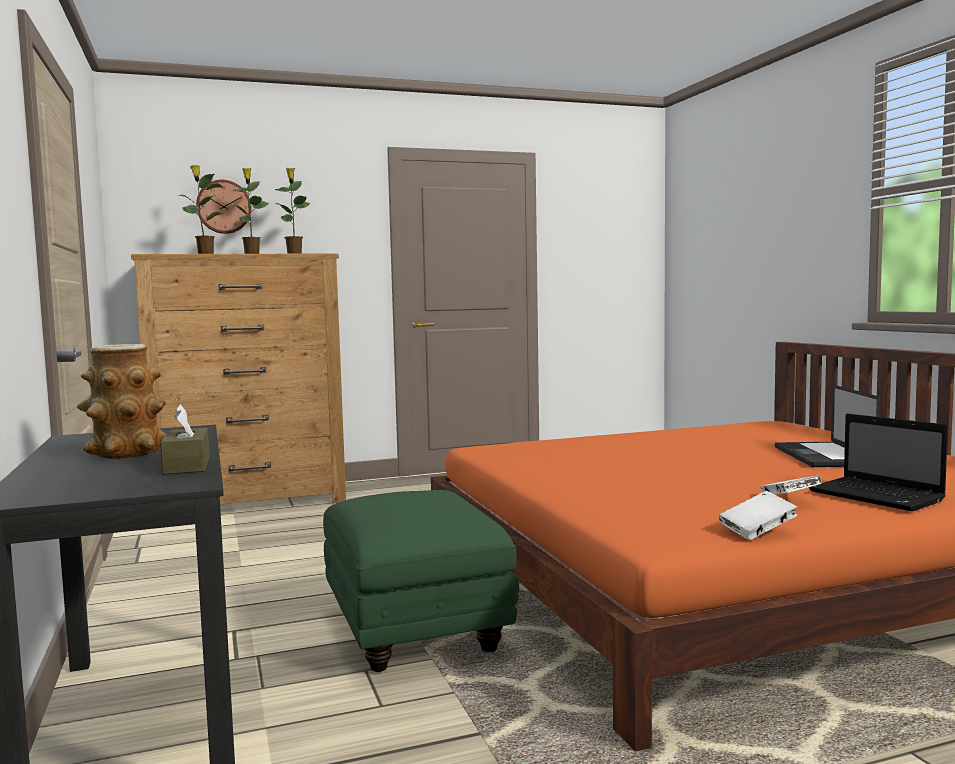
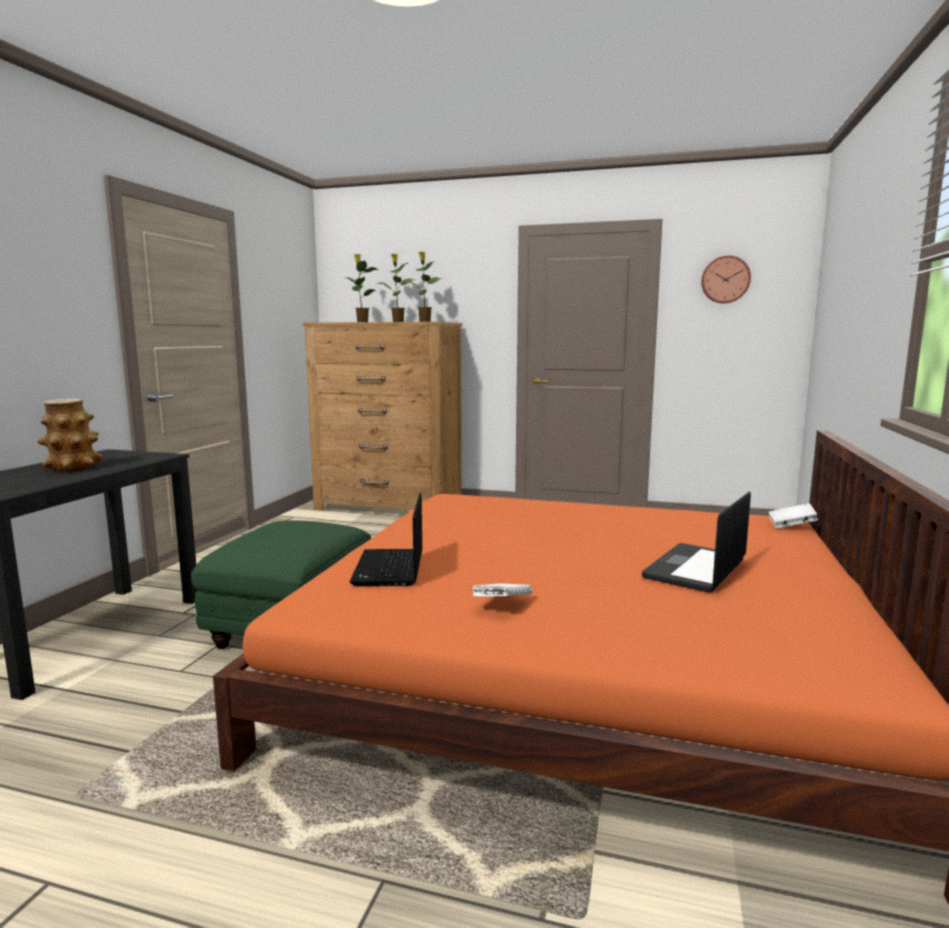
camera: 35 degrees right, 5 degrees up
(187, 465) = (49, 482): brown tissue box -> none
(223, 207) = (392, 283): wall clock -> wall clock (725, 279)
(757, 531) = (385, 624): white book -> white book (791, 526)
(878, 496) = (595, 626): laptop -> laptop (390, 569)

